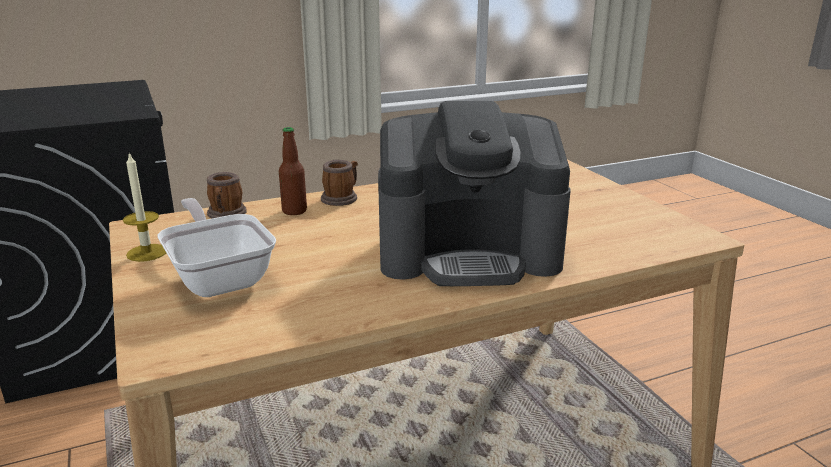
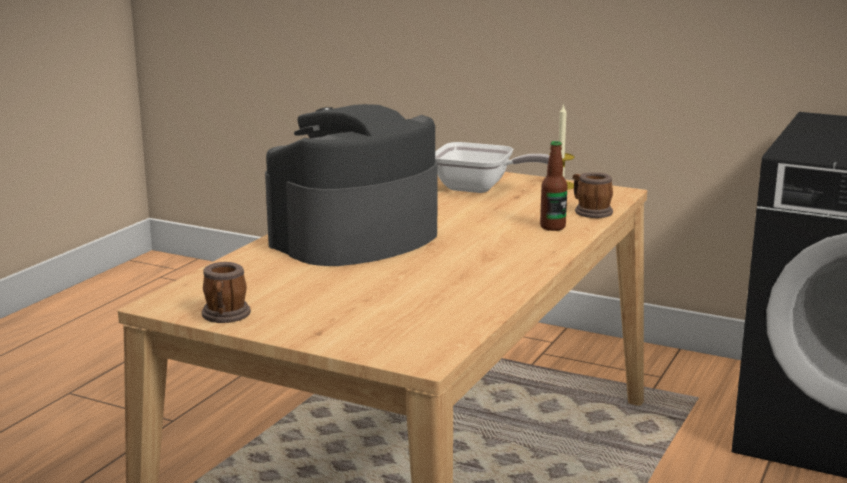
camera: 140 degrees right, 5 degrees down
(342, 198) = (548, 246): mug -> mug (225, 316)

